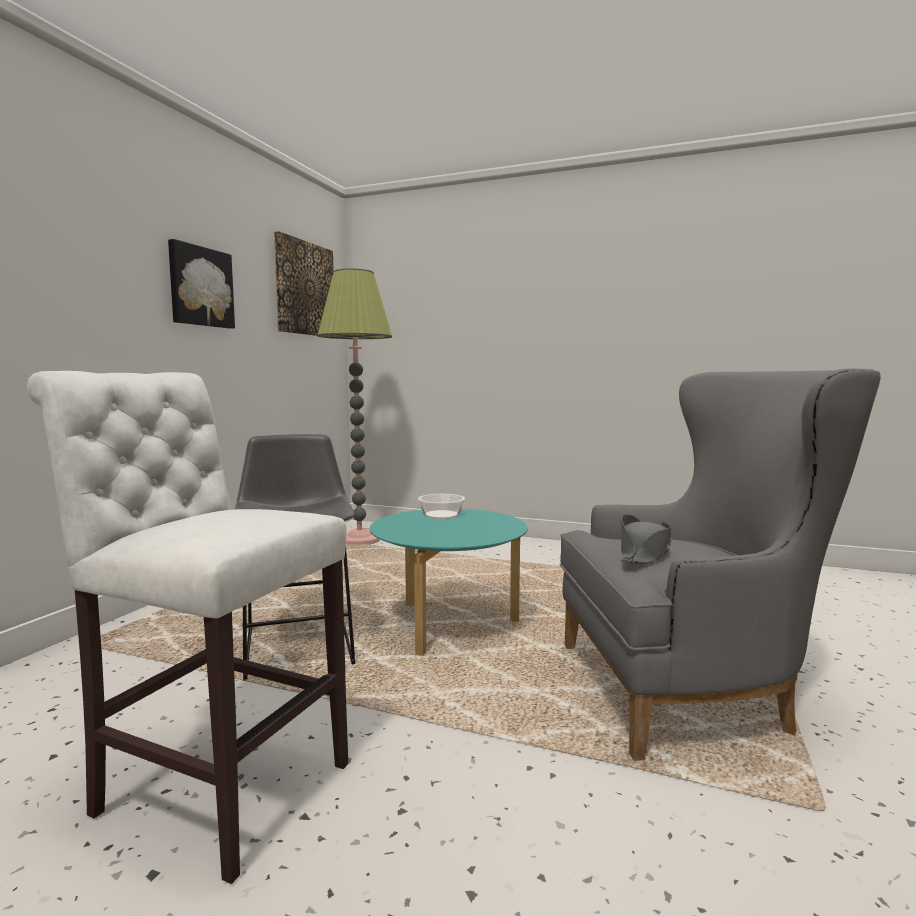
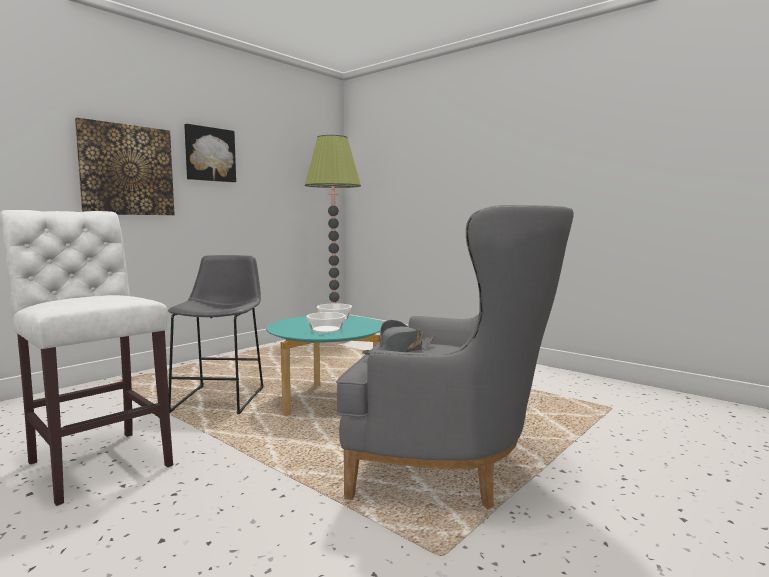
camera: 20 degrees right, 0 degrees up
(304, 288) = (302, 151): picture -> picture (127, 170)
(461, 531) = (326, 329): none -> bowl

